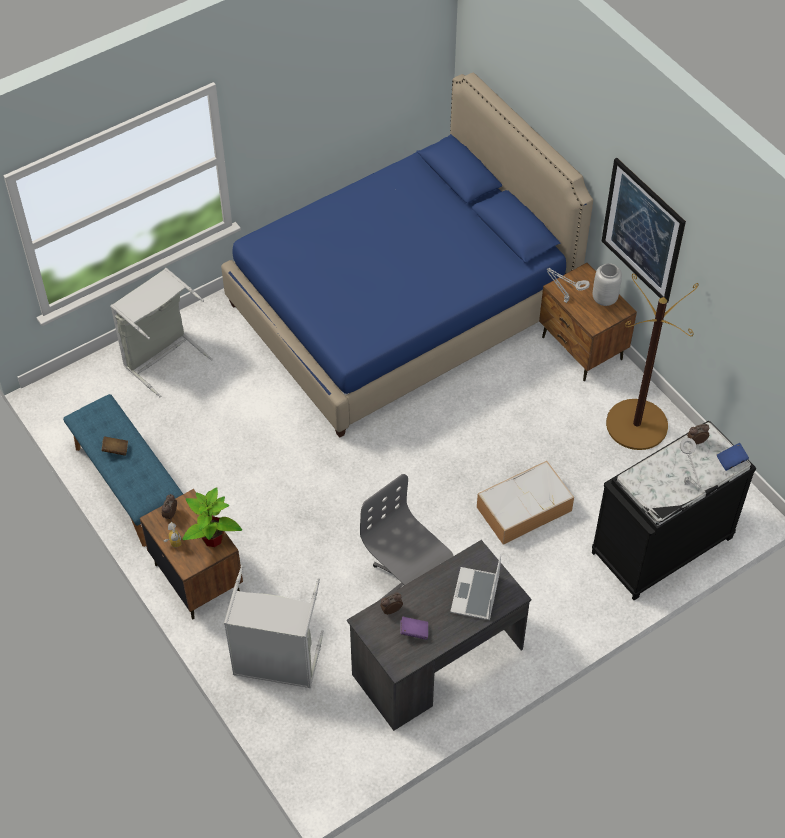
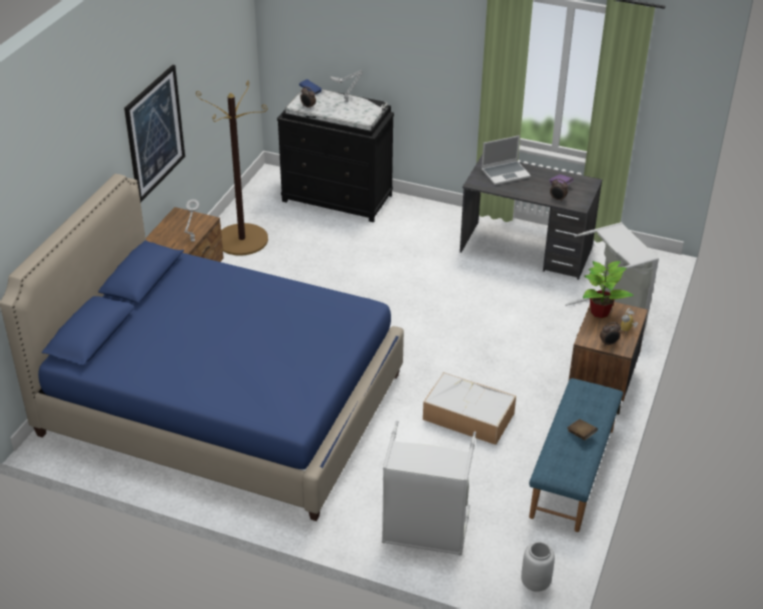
camera: 125 degrees left, 15 degrees down
(407, 583) = (485, 286): grey office chair -> none
(525, 508) = (367, 261): storage box -> storage box (467, 416)
(604, 299) = (174, 224): grey vase -> grey vase (536, 583)

